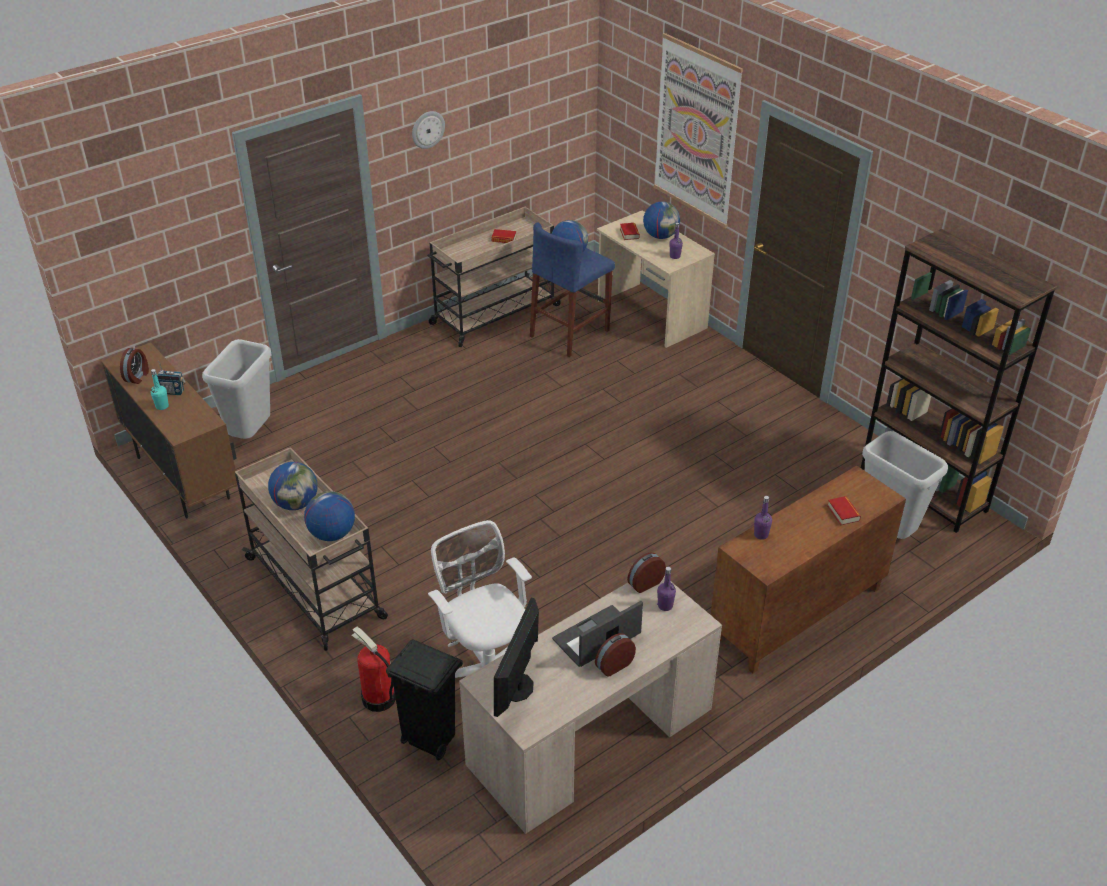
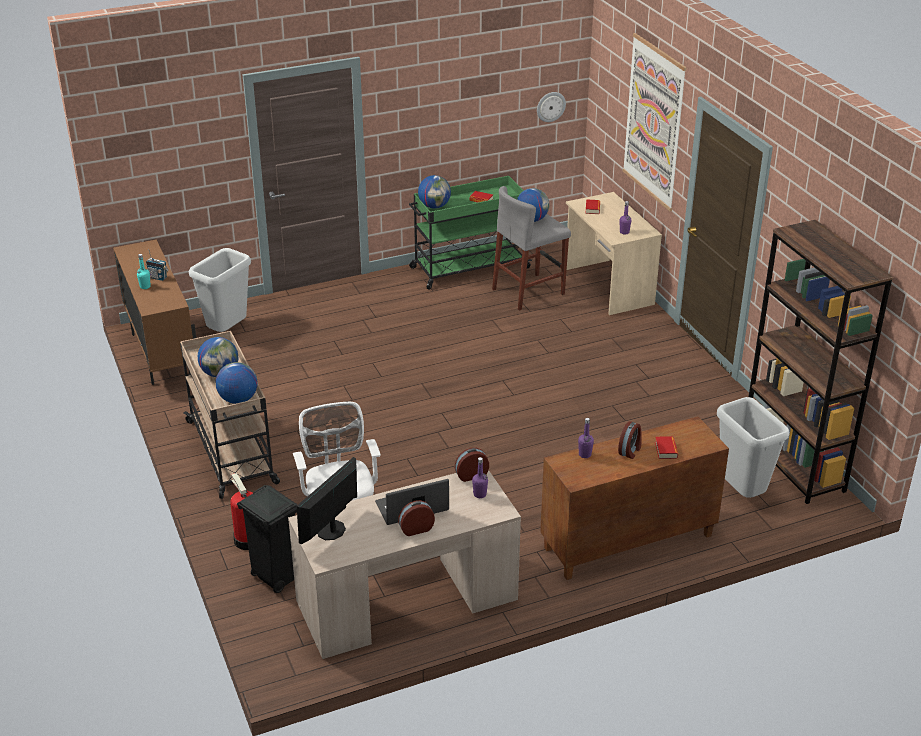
camera: 15 degrees right, 5 degrees down
(137, 377) = (135, 263): alarm clock -> alarm clock (630, 451)
(427, 129) = (419, 94): wall clock -> wall clock (550, 106)
(493, 315) = (468, 268): beige cart -> green cart
(570, 333) = (528, 291): blue stool -> grey stool
(660, 236) = (619, 214): globe -> globe (434, 206)

